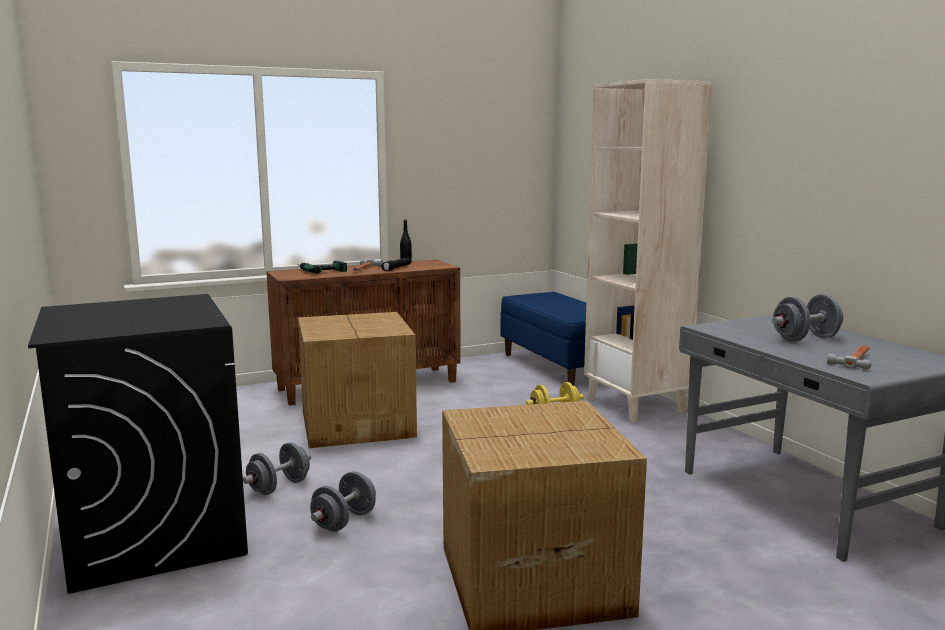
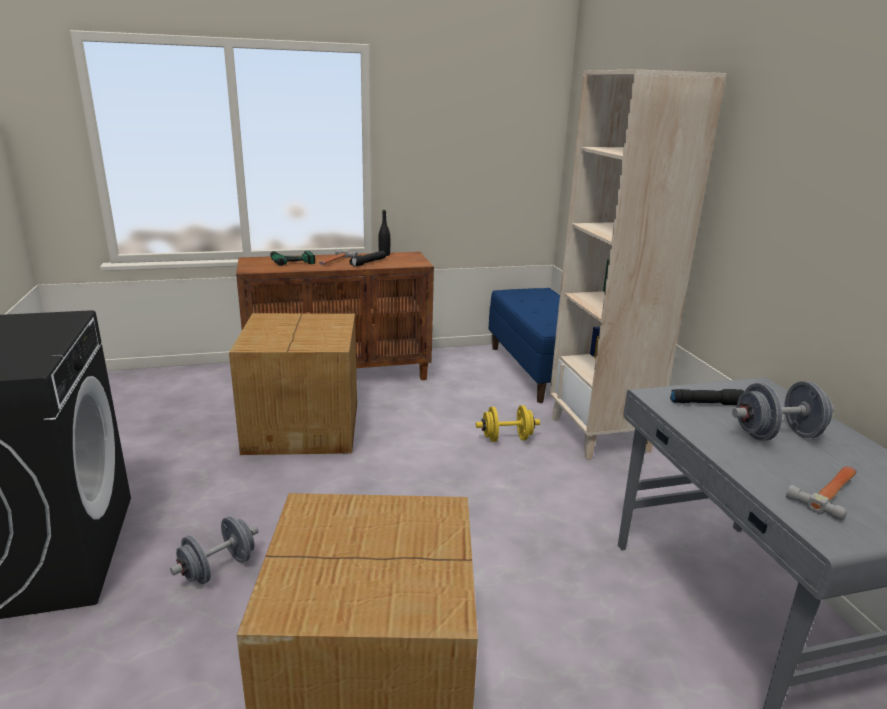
camera: 10 degrees right, 10 degrees up
(279, 487) = (182, 507): grey dumbbell -> none
(745, 328) = (706, 403): none -> black flashlight

